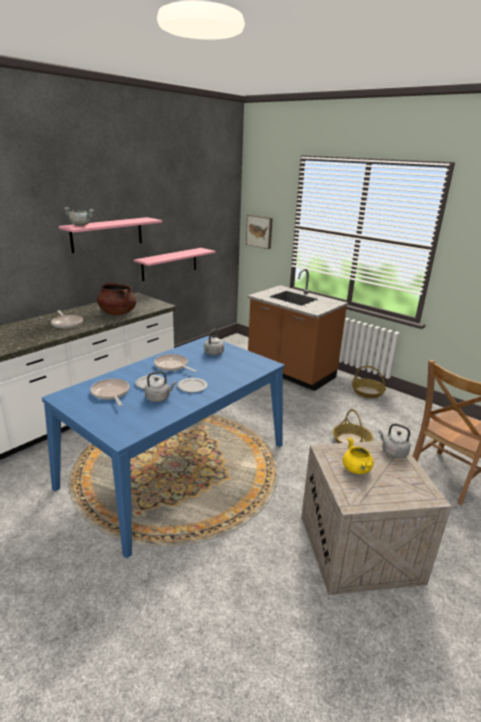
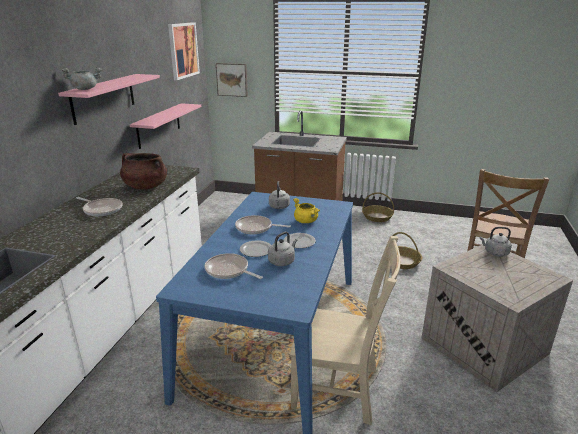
camera: 25 degrees left, 0 degrees up
(184, 531) = (339, 390): none -> beige chair
(211, 200) = (183, 50): none -> picture
(357, 469) = (487, 274): yellow cooking pot -> yellow cooking pot (306, 221)

